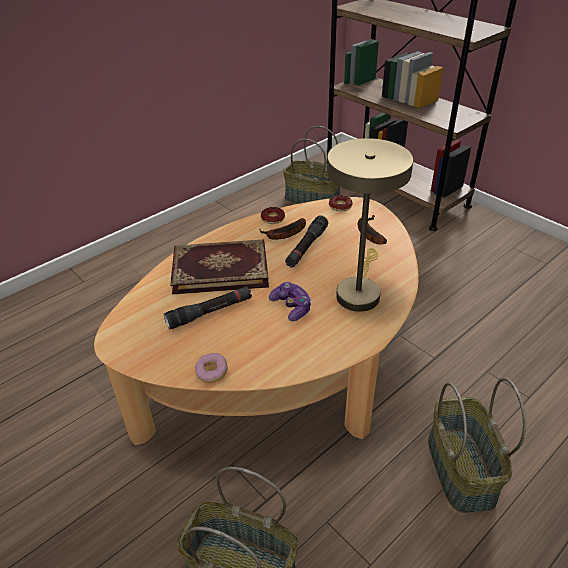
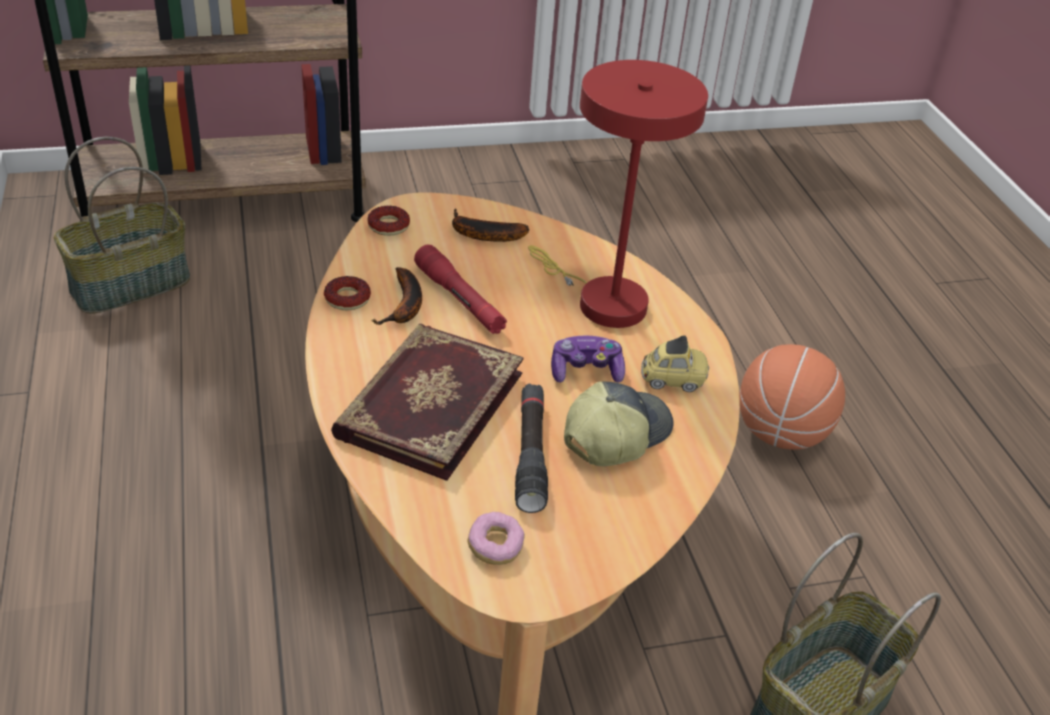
camera: 65 degrees left, 0 degrees up
(212, 373) = (666, 500): donut -> donut (495, 547)
(249, 335) = (615, 434): none -> cap
(306, 247) = (460, 300): black flashlight -> red flashlight
(315, 341) = (672, 380): none -> toy car
(359, 291) = (602, 301): beige table lamp -> red table lamp
(459, 468) = (780, 434): basket -> basketball

